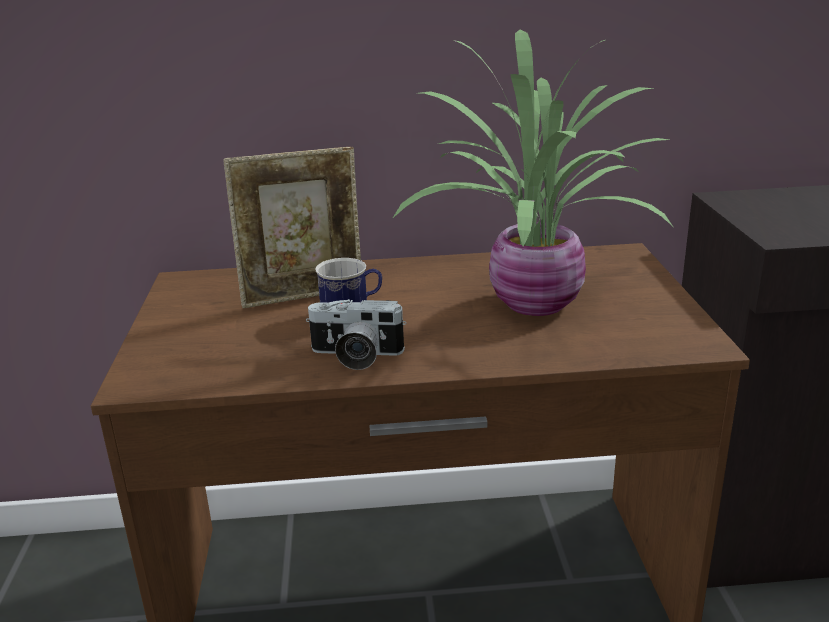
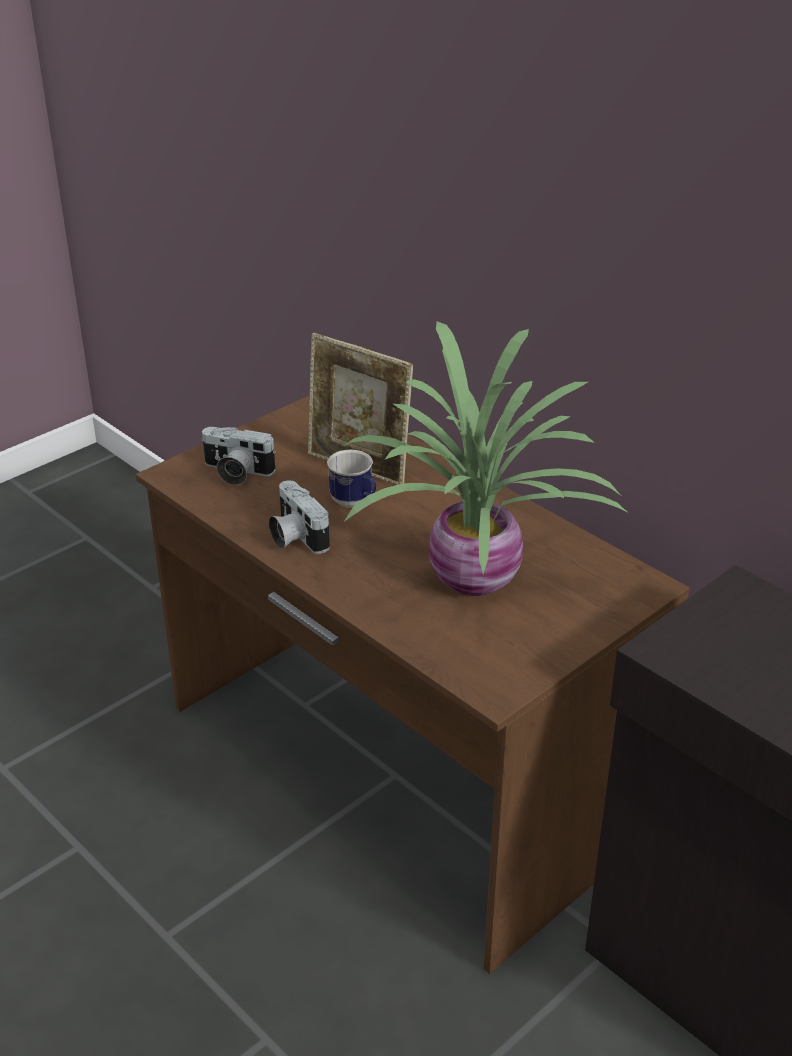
camera: 50 degrees right, 10 degrees up
(201, 350) = (236, 472): none -> camera

